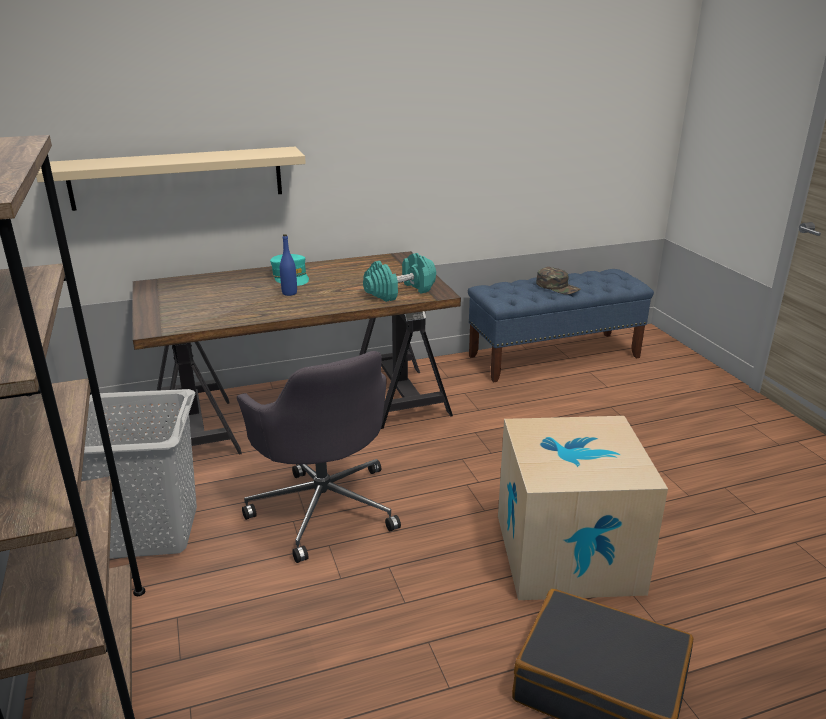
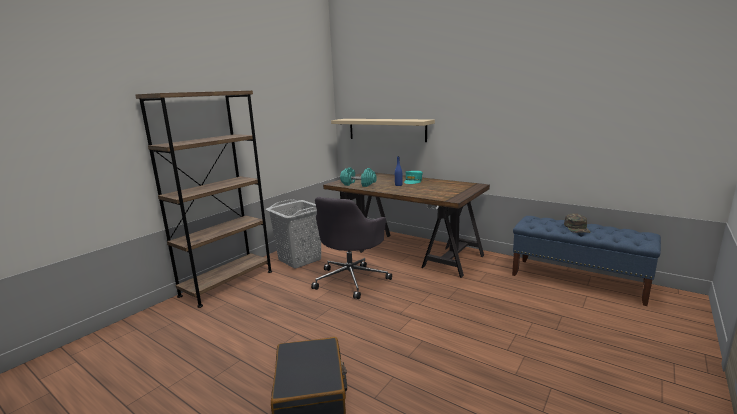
camera: 55 degrees right, 10 degrees down
(400, 291) = (439, 195): turquoise dumbbell -> turquoise dumbbell (358, 184)
(567, 553) = (398, 348): cardboard box -> none

